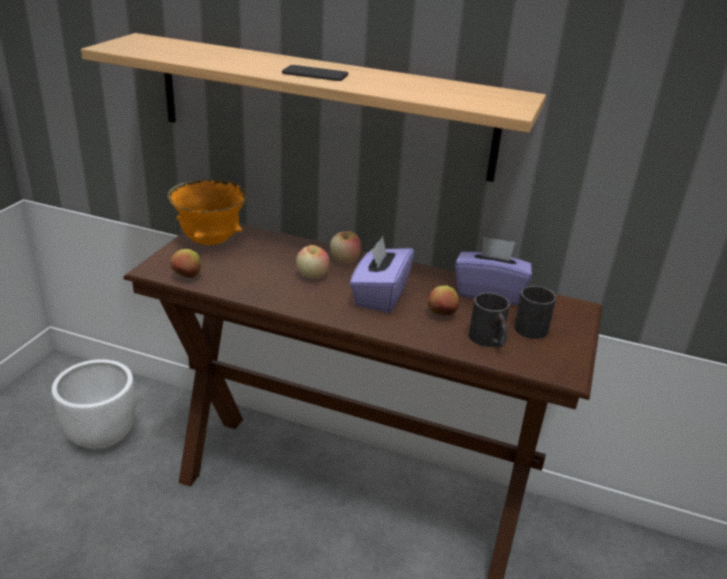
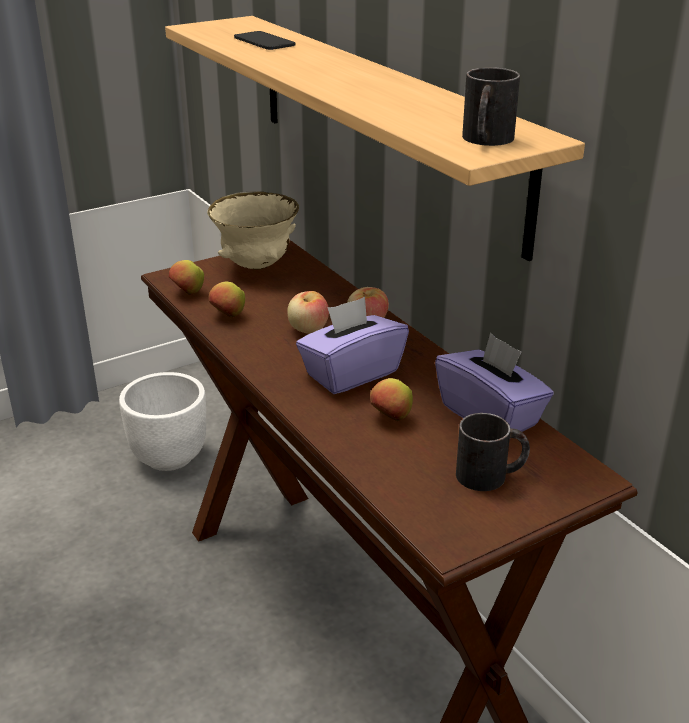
camera: 40 degrees right, 0 degrees up
(211, 241) = (256, 265): orange bowl -> beige bowl
(243, 284) = (228, 316): none -> apple
(315, 74) = (332, 78): phone -> phone (264, 42)
(489, 341) = (405, 467): black mug -> black mug (486, 140)

